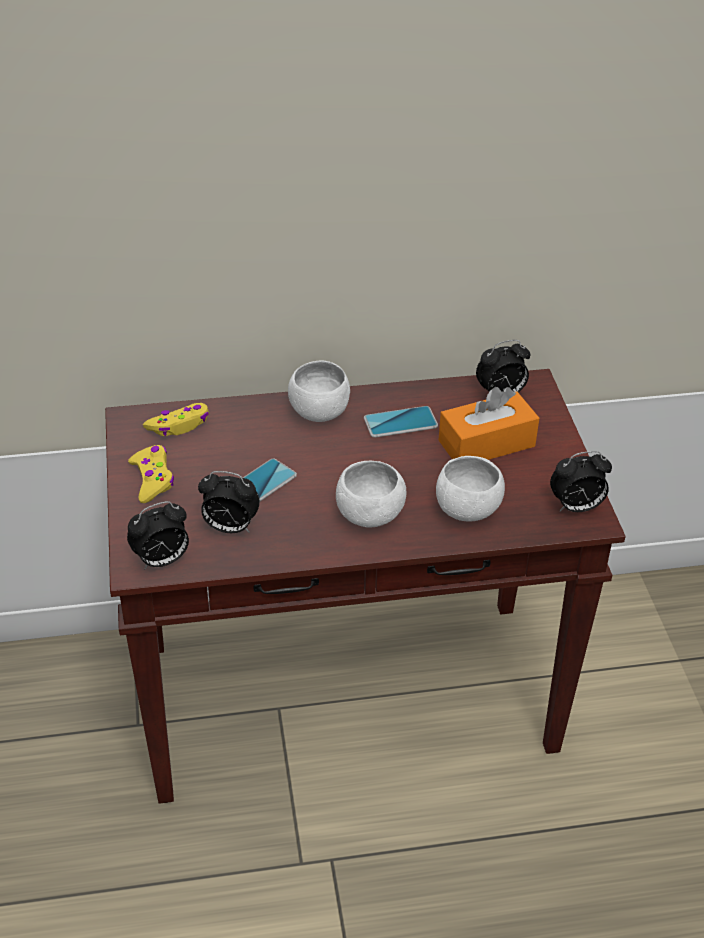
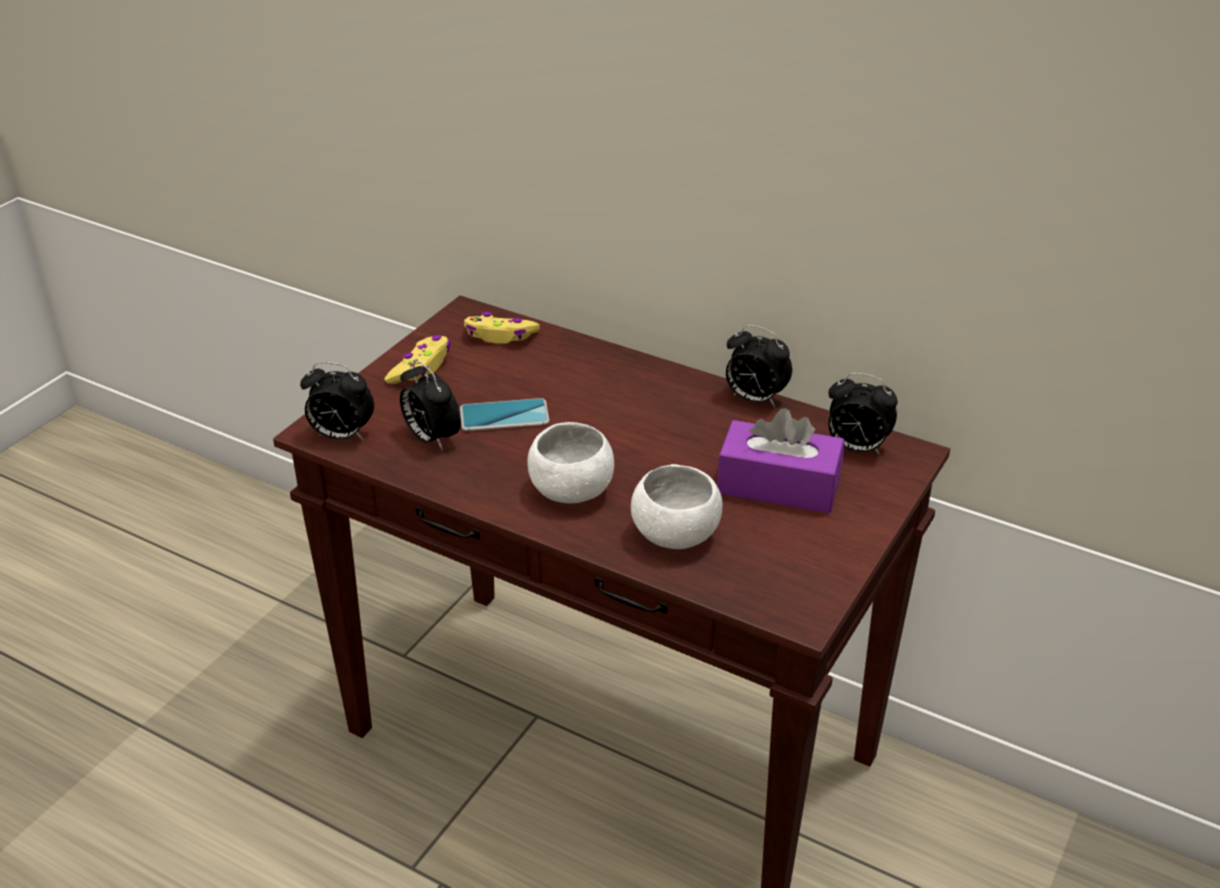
camera: 40 degrees right, 5 degrees down
(319, 412) = (642, 380): white bowl -> none
(400, 422) = (711, 425): phone -> none
(486, 443) = (778, 485): orange tissue box -> purple tissue box
(576, 507) = (798, 594): alarm clock -> alarm clock (754, 399)

